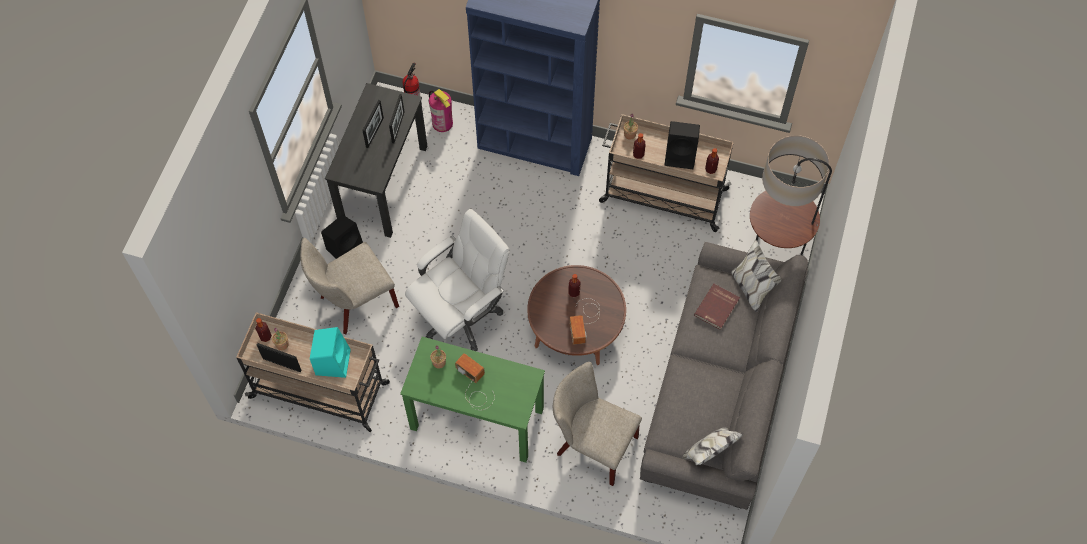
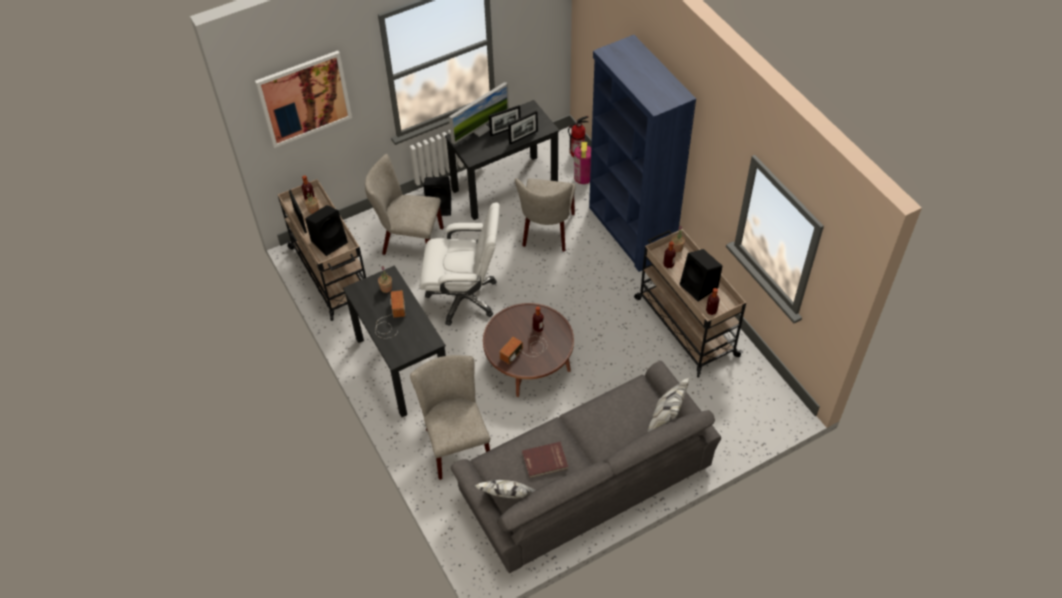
camera: 45 degrees right, 10 degrees down
(224, 245) = (304, 98): none -> picture
(333, 361) = (330, 241): turquoise speaker -> black speaker
(351, 149) = (480, 130): none -> monitor
(467, 199) = (547, 232): none -> beige chair
(476, 418) = (402, 365): green desk -> black desk
(717, 307) = (622, 410): red book -> red book (545, 461)
(774, 250) = (729, 423): floor lamp -> none

